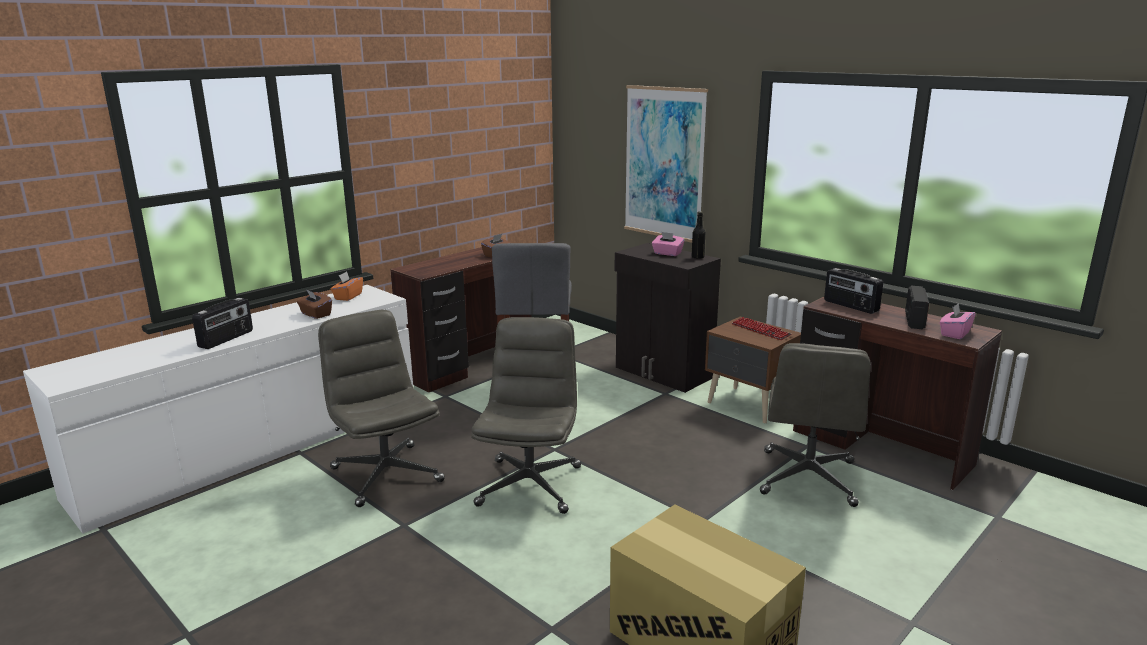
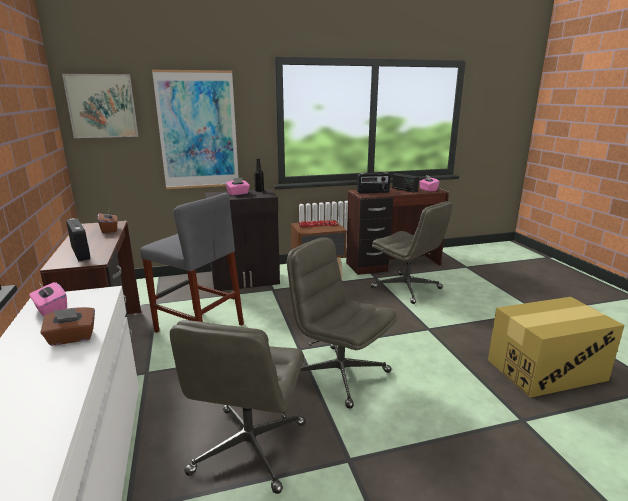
camera: 60 degrees left, 0 degrees up
(226, 339) = (38, 422): radio -> radio (81, 253)
(348, 296) = (51, 310): orange tissue box -> pink tissue box
(386, 474) = (249, 449): grey office chair -> grey office chair turned 75 degrees counterclockwise
(583, 123) = (102, 106): none -> picture

